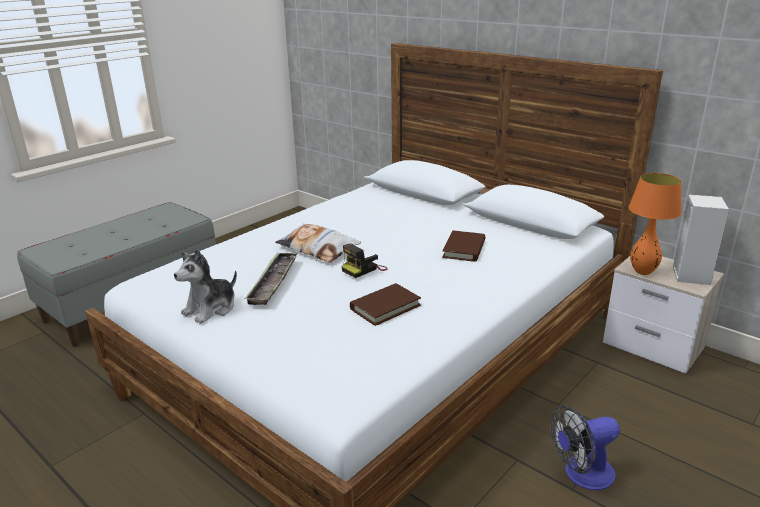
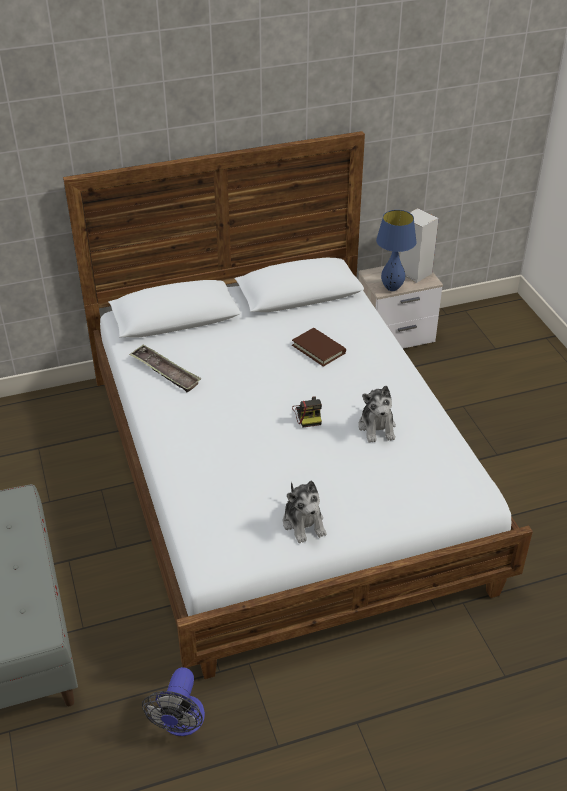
camera: 60 degrees left, 15 degrees up
(273, 282) = (290, 472): tray -> tray (165, 372)
(318, 248) = (243, 426): pillow -> none
(385, 307) = (377, 427): brown book -> plush toy
(581, 474) = (489, 443): fan -> fan (180, 723)
(643, 272) = (392, 288): orange table lamp -> blue table lamp

